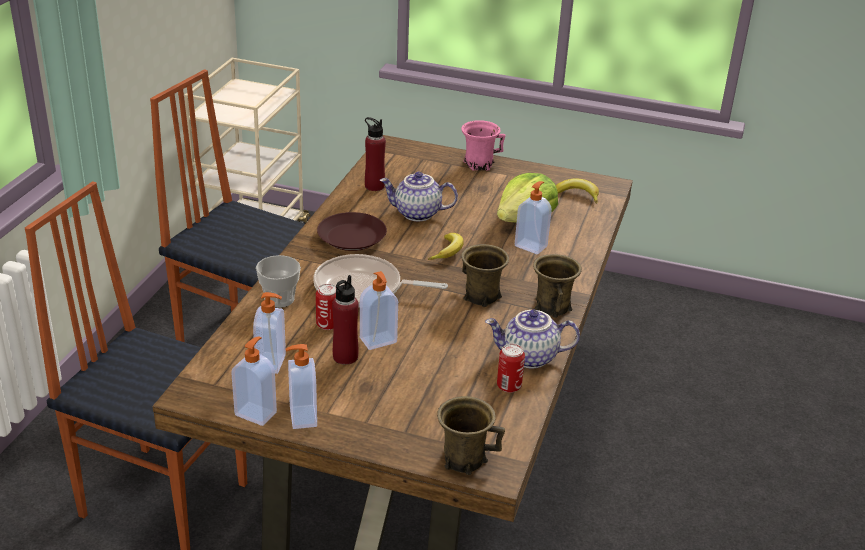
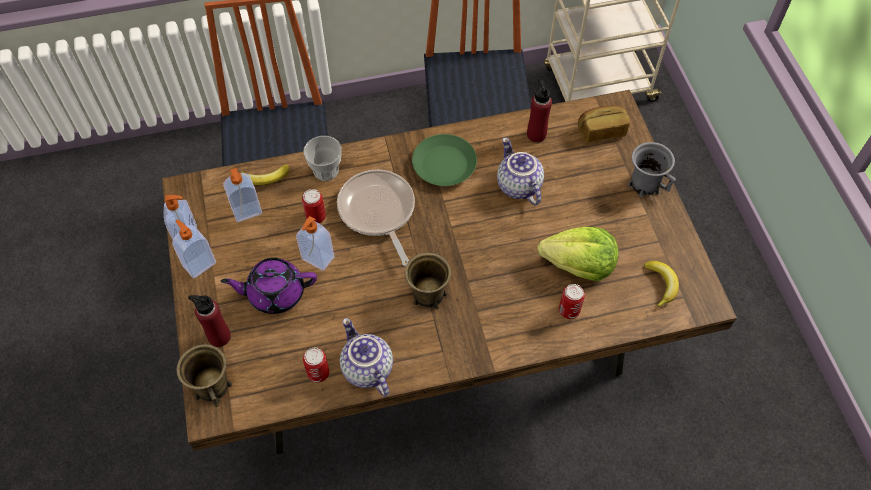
camera: 60 degrees right, 25 degrees up
(345, 357) = (284, 249): red bottle -> red bottle (219, 336)
(352, 238) = (444, 165): brown plate -> green plate
(391, 380) = (275, 293): none -> purple teapot
(406, 159) = (601, 130): none -> bread
(448, 251) = (477, 237): banana -> banana (266, 179)
(478, 164) = (645, 184): pink mug -> grey mug
(531, 246) = (537, 291): soap dispenser -> none
(553, 307) = (452, 352): brown mug -> none
(563, 239) = (569, 310): none -> can

